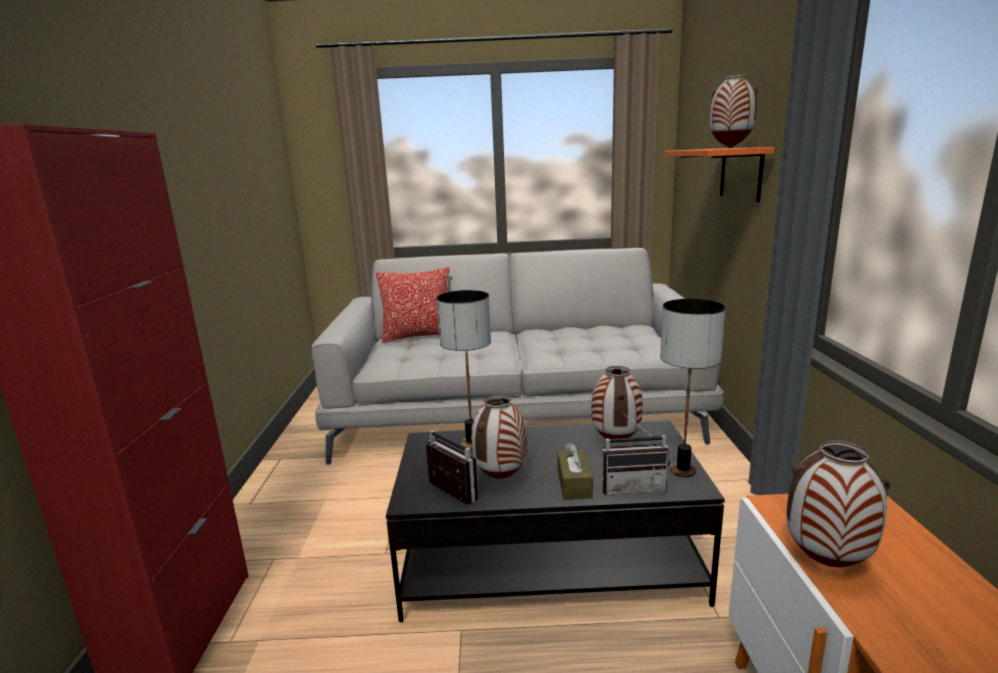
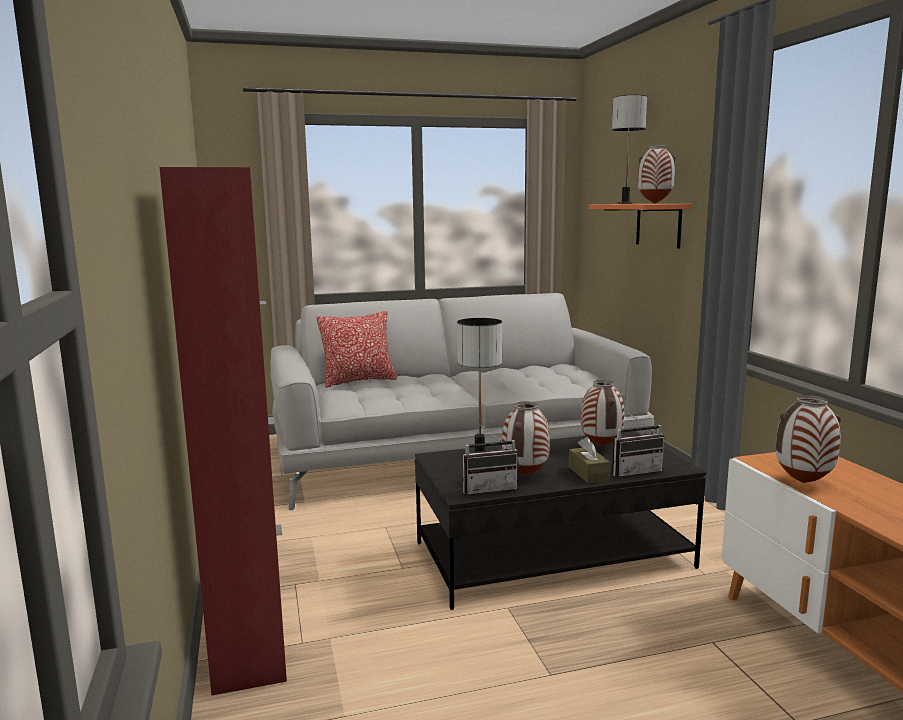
camera: 15 degrees left, 5 degrees down
(446, 494) = (489, 488): radio -> radio turned 135 degrees clockwise
(683, 471) = (666, 459): table lamp -> table lamp (625, 203)

